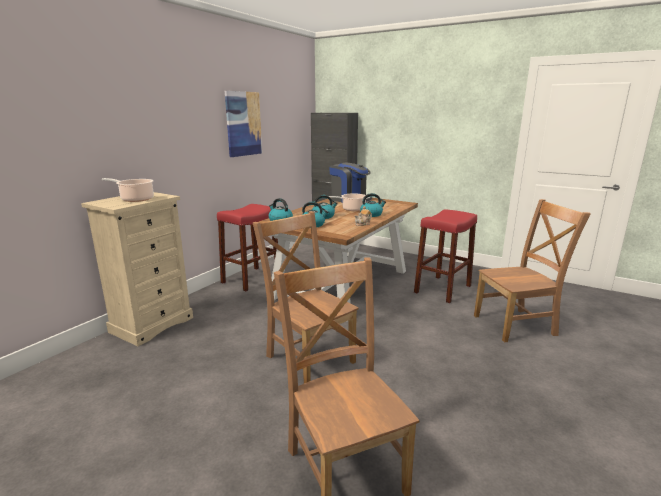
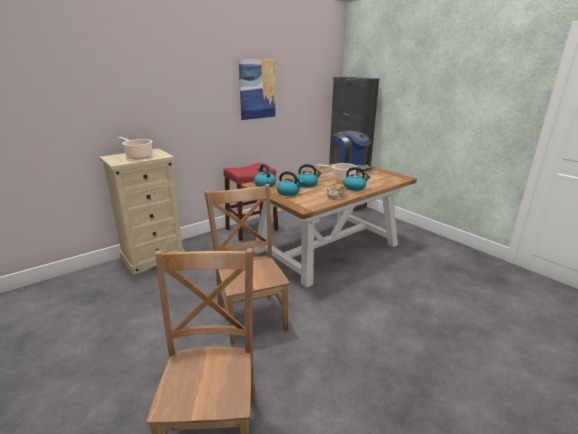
camera: 20 degrees right, 5 degrees up
(442, 289) = (423, 271): red stool -> none
(517, 325) = (480, 329): brown chair -> none

